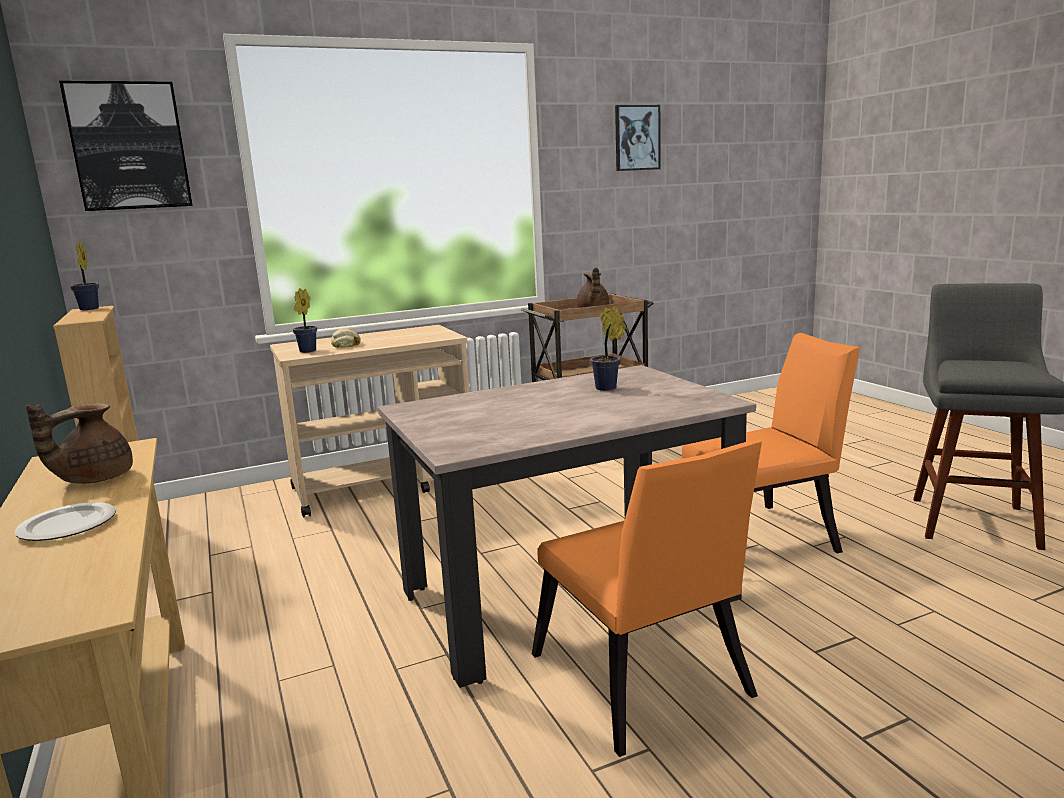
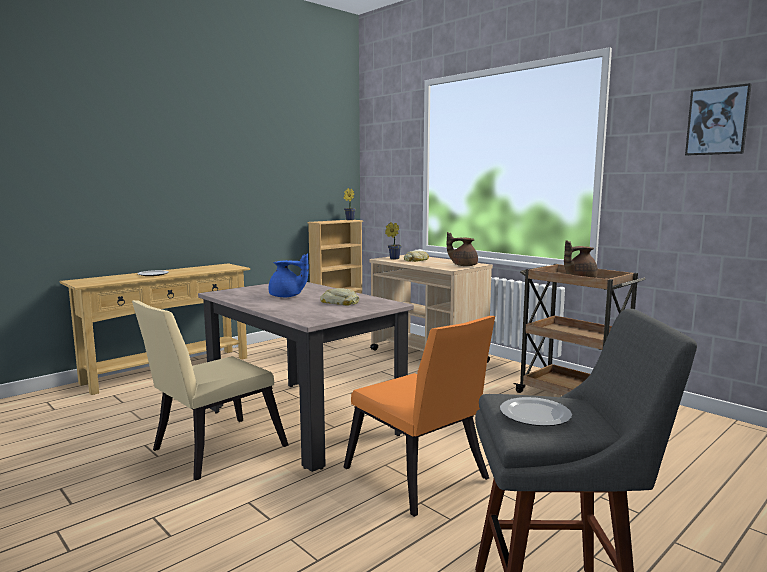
camera: 70 degrees right, 5 degrees down
(93, 479) = (199, 270): brown teapot -> brown teapot (463, 265)
(129, 146) = (386, 143): picture -> none
(539, 410) = (287, 296): none -> blue teapot
(608, 388) = (340, 302): potted plant -> bread
(643, 685) = (212, 450): orange chair -> beige chair
(1003, 368) = (536, 415): none -> plate

